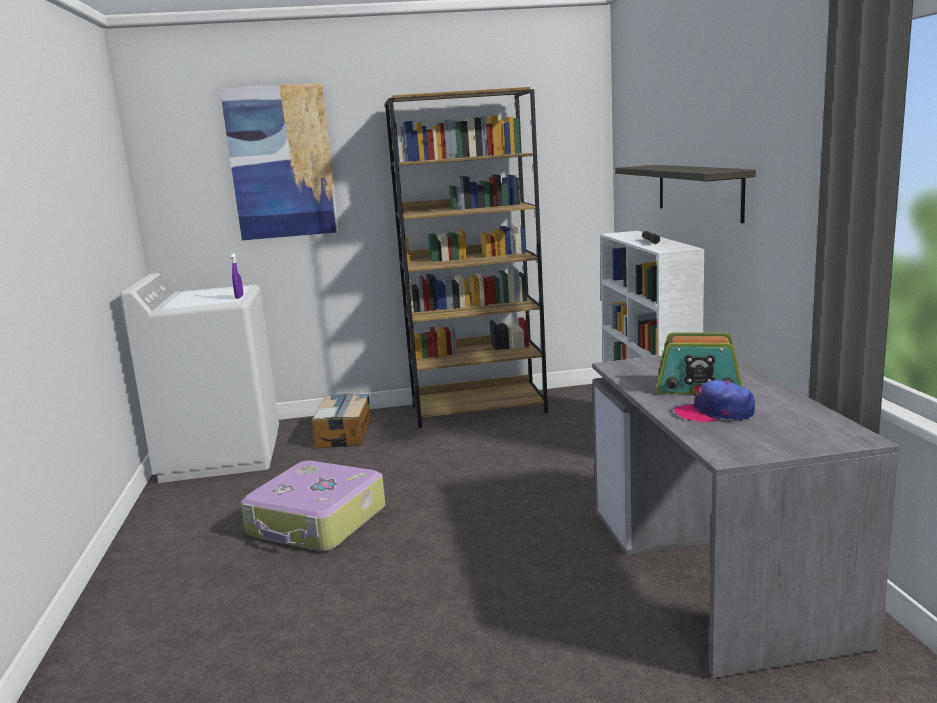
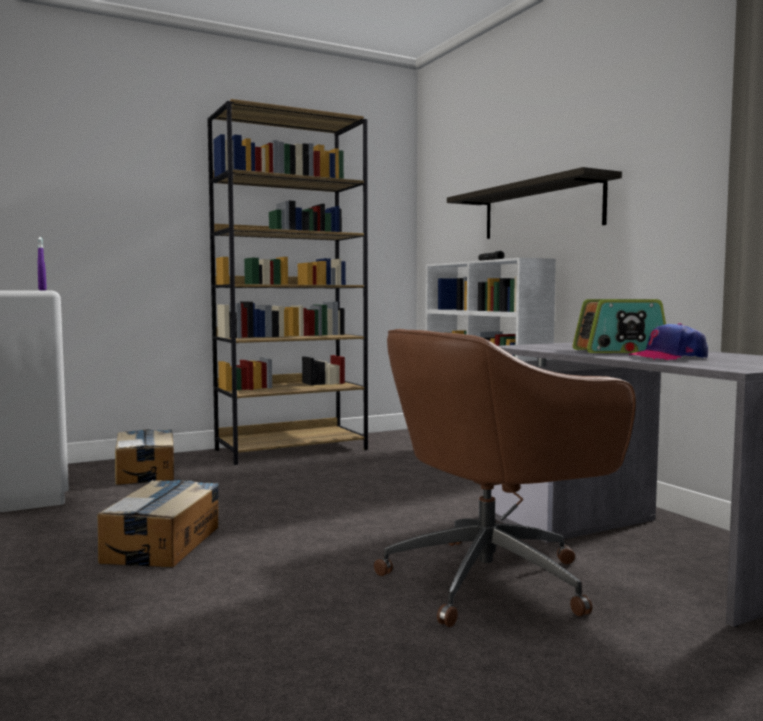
camera: 20 degrees left, 10 degrees down
(281, 162) = (86, 164): picture -> none
(317, 522) = (163, 543): suitcase -> cardboard box
(545, 594) = (492, 579): none -> brown office chair

